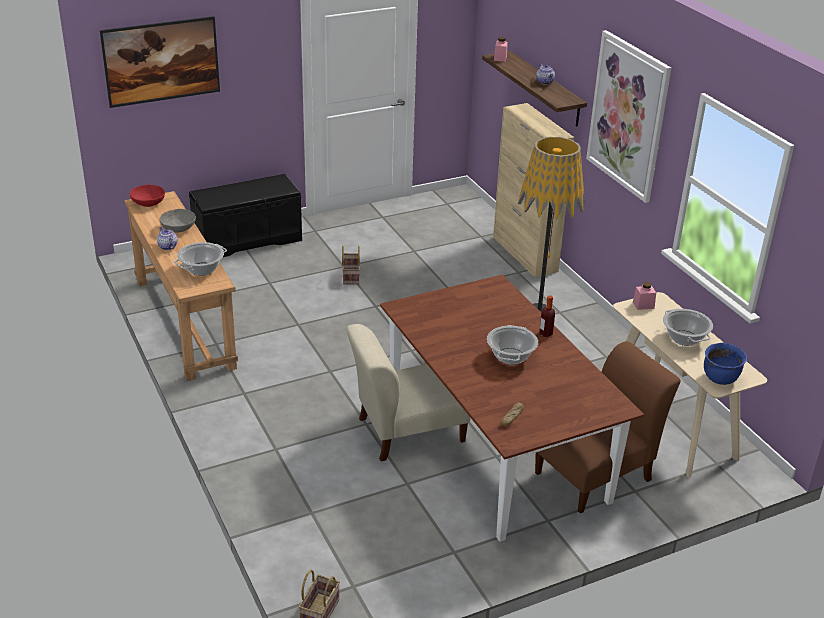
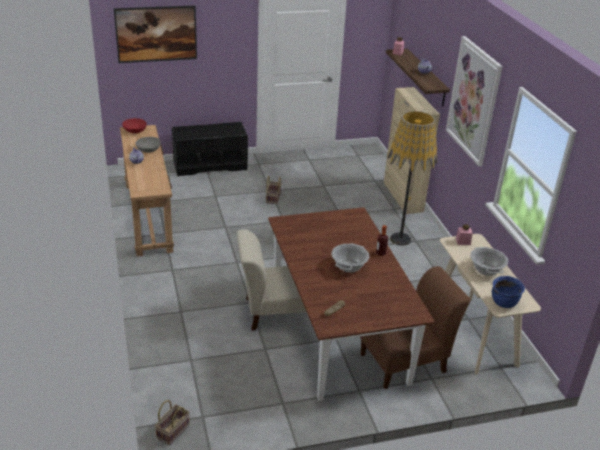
camera: 10 degrees right, 0 degrees up
(202, 269) = (154, 179): cooking pot -> none

